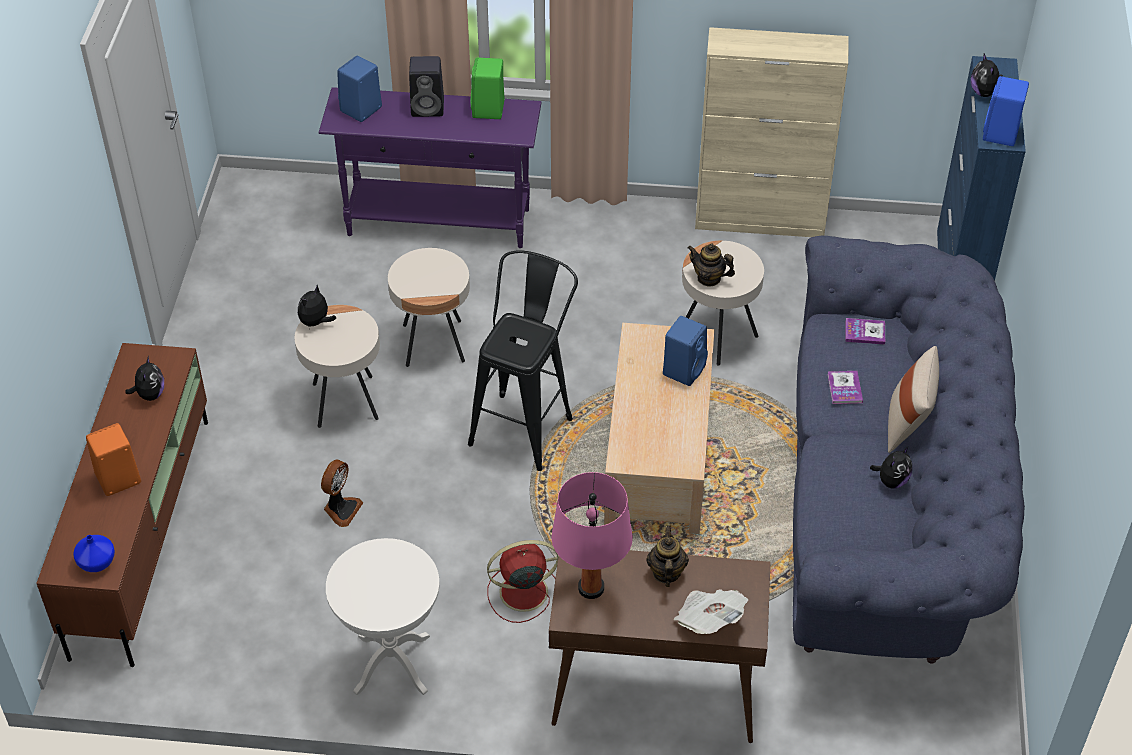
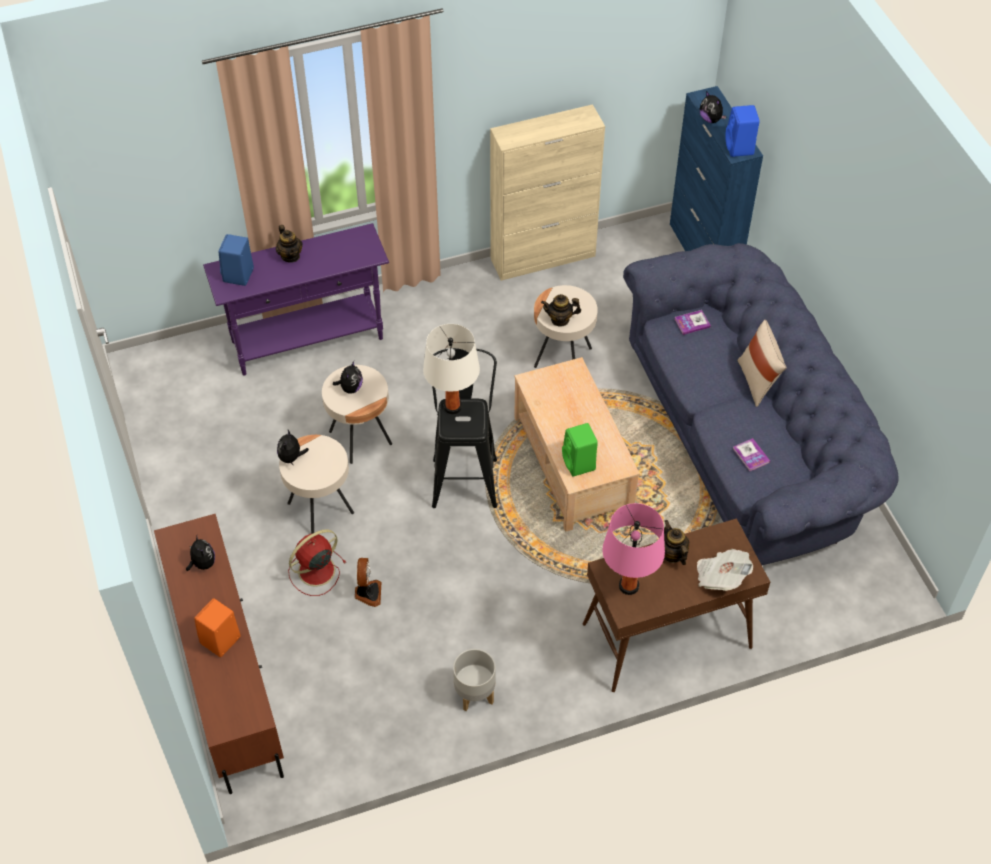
camera: 25 degrees left, 5 degrees up
(97, 561) = (245, 711): blue vase -> none
(392, 664) = (474, 694): white side table -> grey planter
(429, 107) = (290, 256): black speaker -> teapot
(488, 110) = (338, 243): green speaker -> green speaker (579, 464)
(514, 324) = (452, 407): none -> white table lamp
(521, 592) = (535, 604): red fan -> red fan (315, 571)
(684, 369) = (579, 395): blue speaker -> none
(844, 388) = (702, 370): book -> book (751, 455)
(891, 481) = (770, 427): plush toy -> plush toy (350, 388)

